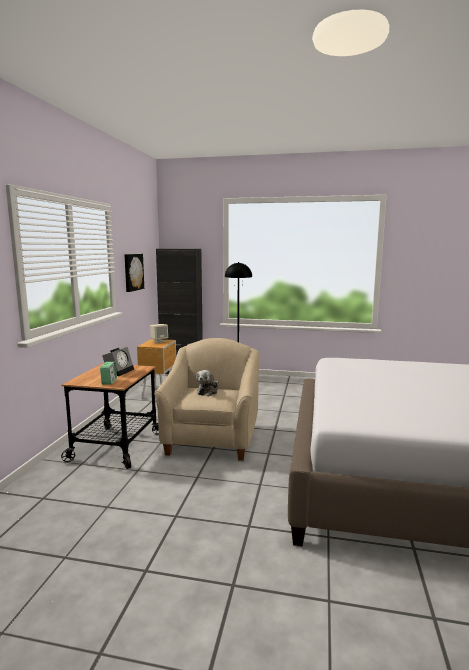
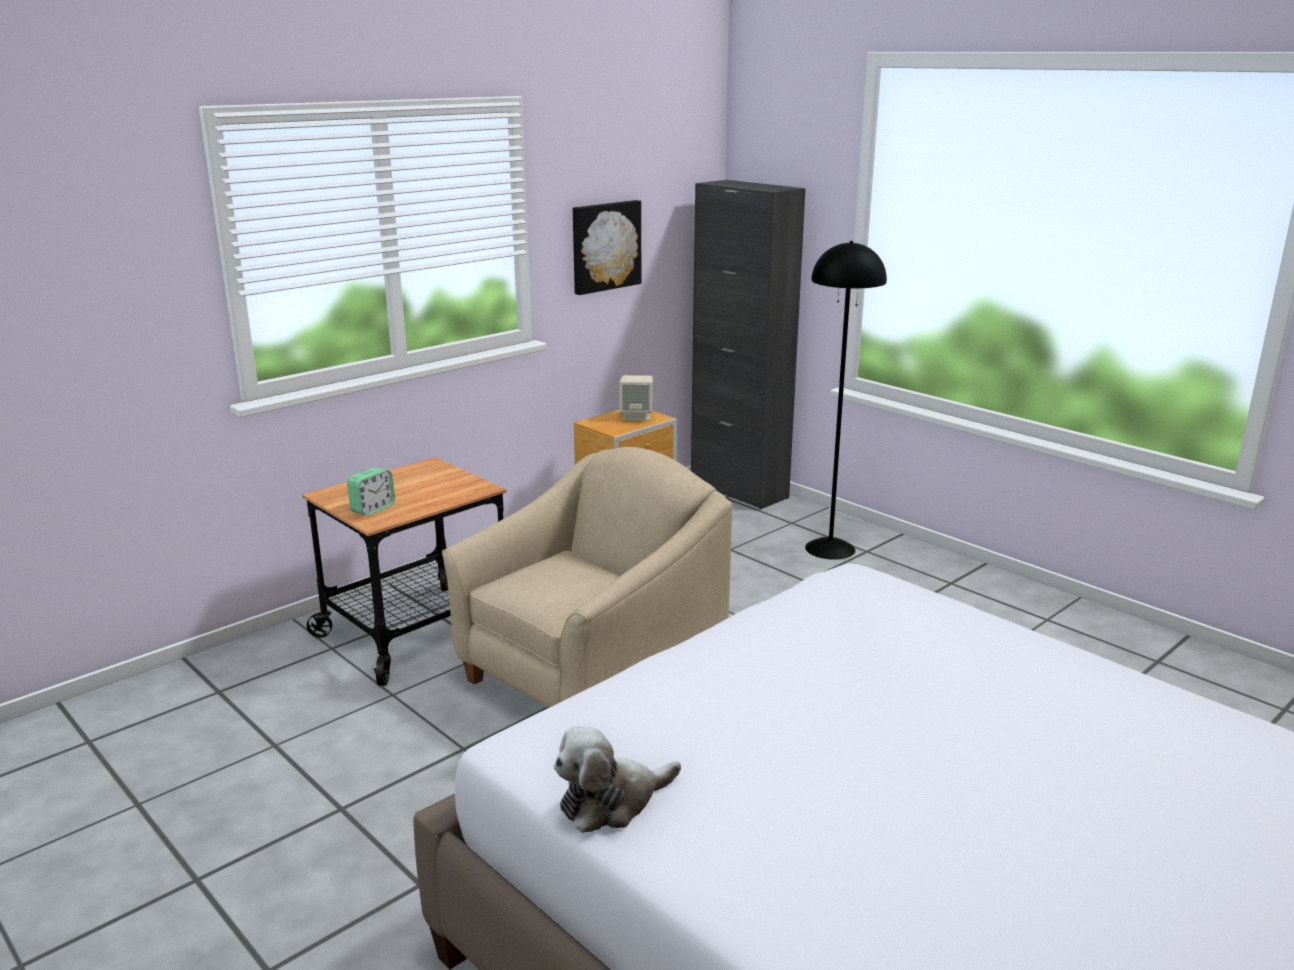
camera: 35 degrees right, 10 degrees up
(119, 371) = (427, 486): alarm clock -> none
(208, 391) = (569, 574): plush toy -> plush toy (612, 802)

